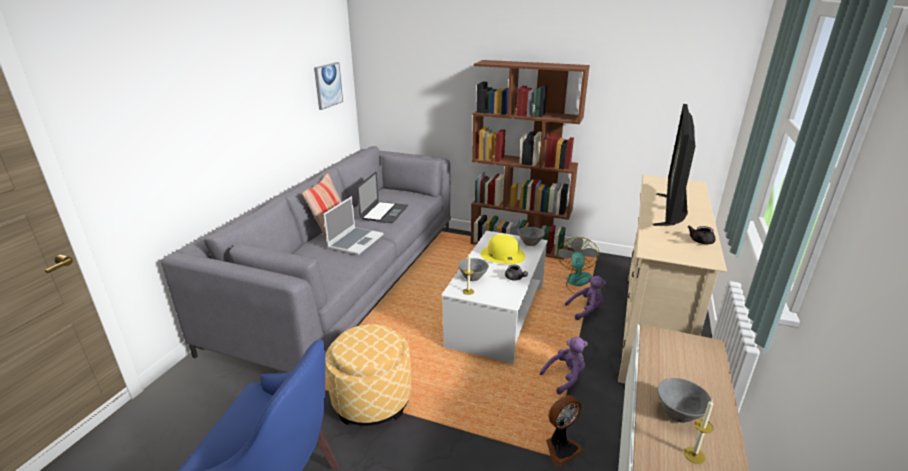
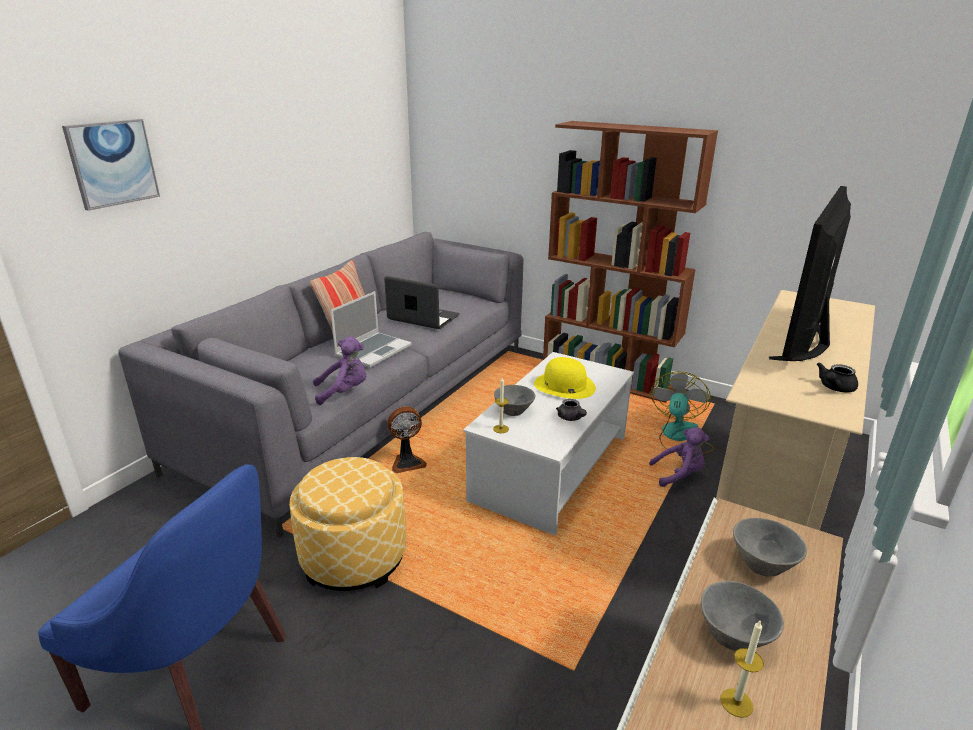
camera: 10 degrees right, 0 degrees up
(328, 85) = (370, 149): picture -> picture (112, 163)
(384, 212) = (423, 317): laptop -> laptop turned 90 degrees counterclockwise
(531, 243) = (609, 373): grey bowl -> grey bowl (764, 564)
(561, 448) = (590, 661): fan -> fan (407, 463)
(565, 377) = (623, 563): purple plush toy -> purple plush toy (344, 392)

